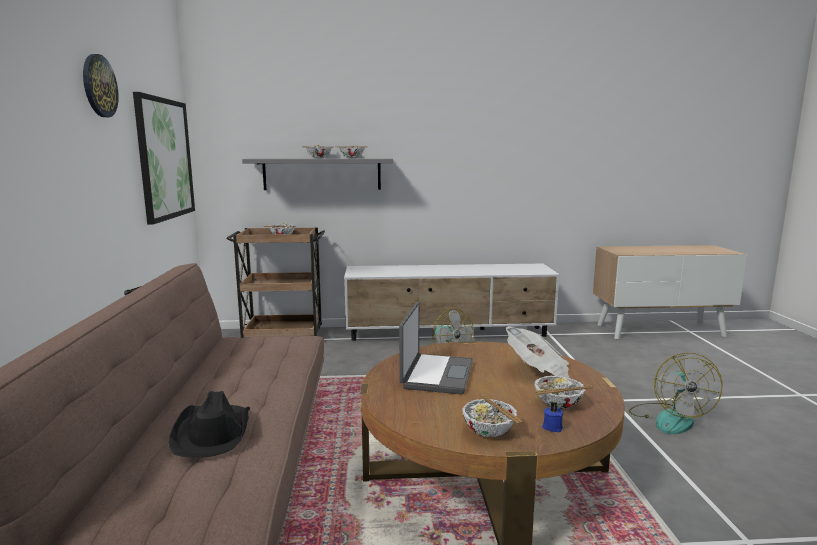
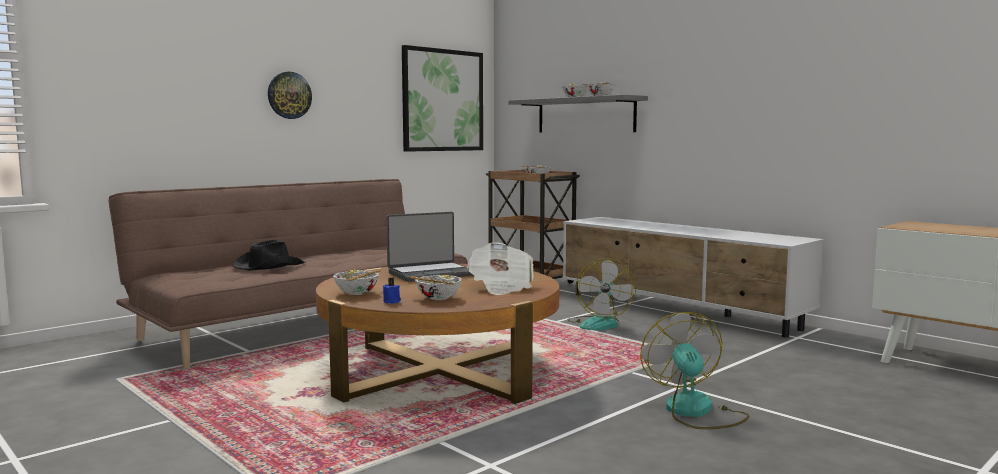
camera: 50 degrees right, 5 degrees down
(99, 86) = (356, 42): wall clock -> wall clock (289, 95)
(669, 418) = (695, 412): fan -> fan turned 120 degrees clockwise

